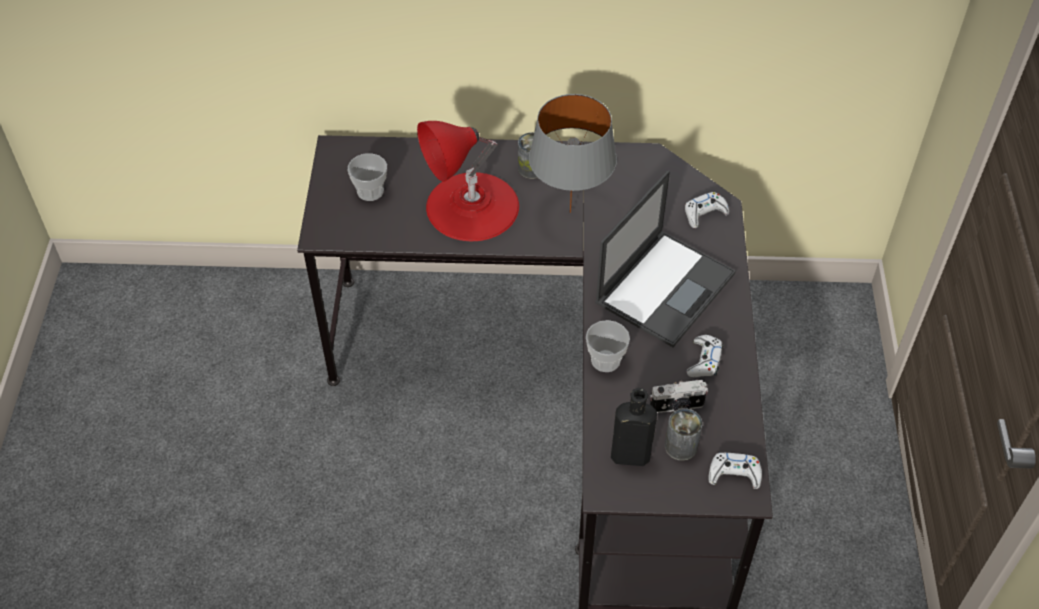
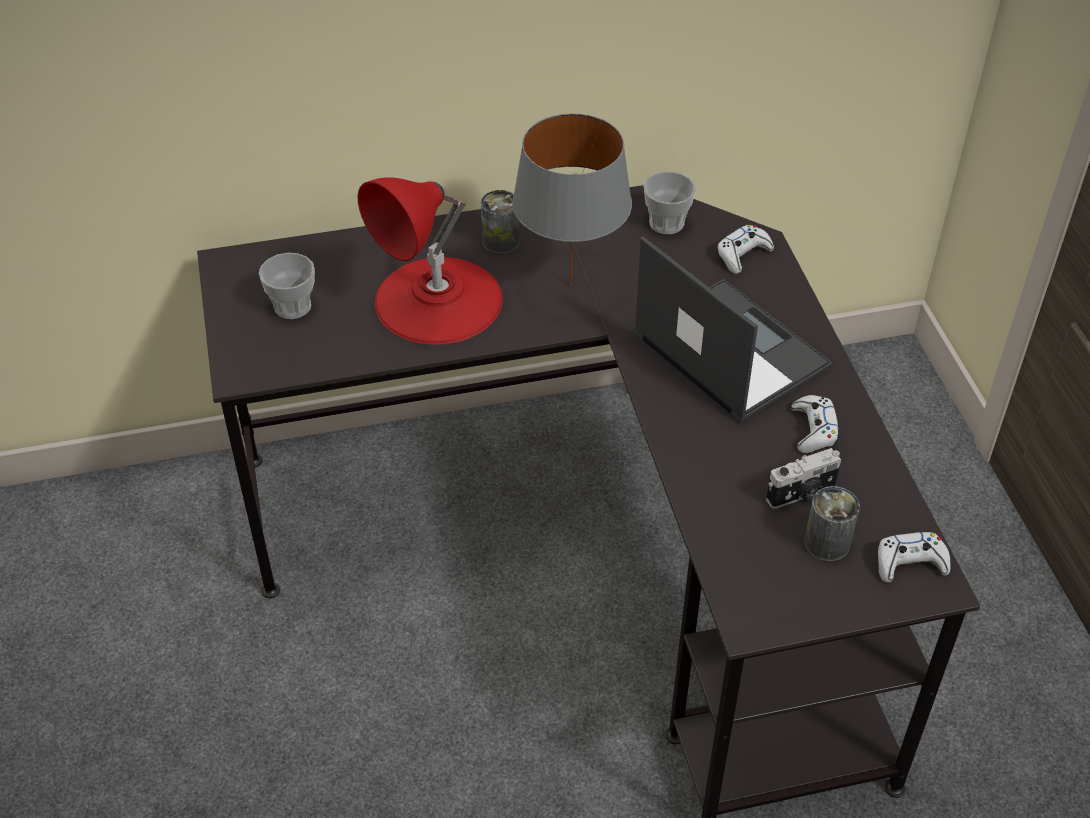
camera: 15 degrees left, 5 degrees down
(605, 360) = (686, 455): cup -> cup (666, 223)
(627, 456) = (761, 570): black bottle -> none
(665, 287) = (728, 350): laptop -> laptop turned 60 degrees counterclockwise

